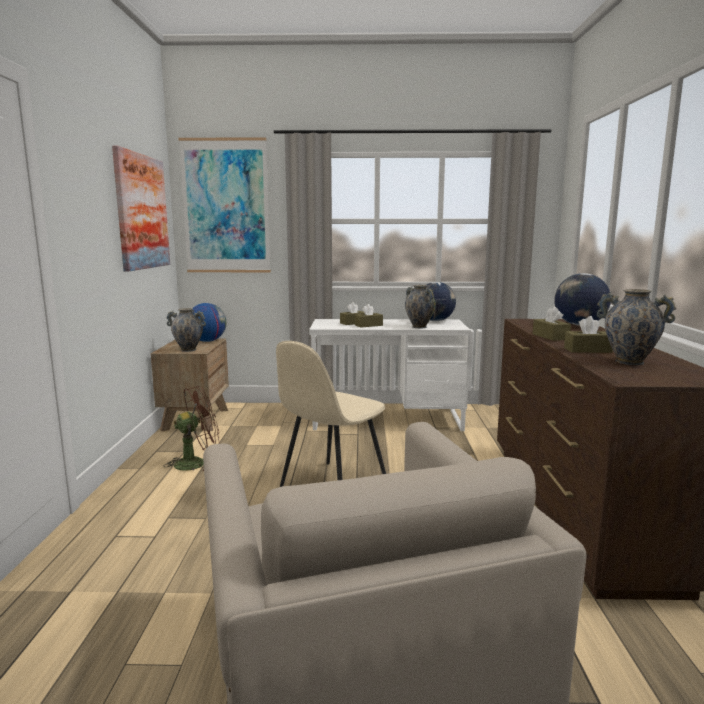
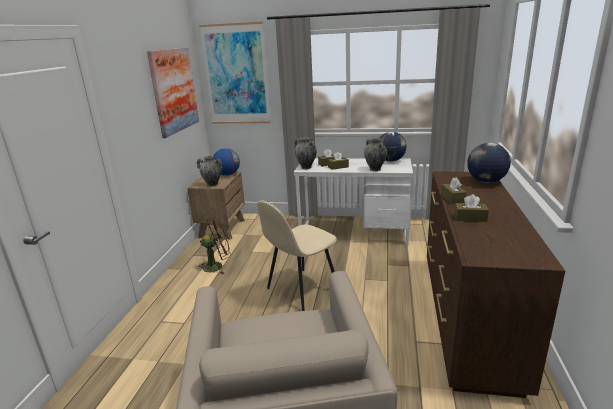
camera: 10 degrees right, 10 degrees up
(629, 362) = (492, 235): vase -> vase (306, 167)

